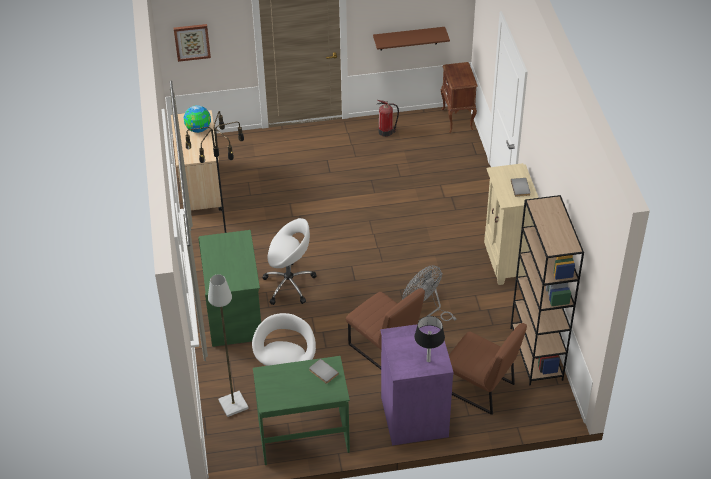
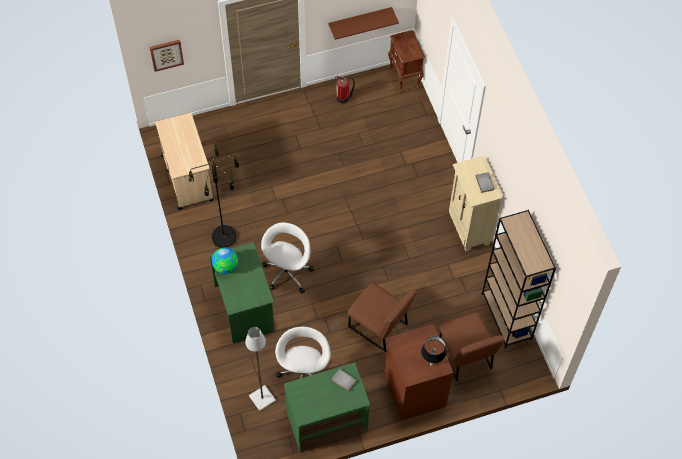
camera: 10 degrees left, 15 degrees up
(198, 129) = (184, 135): globe -> globe (226, 266)
(290, 284) = (287, 272): white office chair -> white office chair turned 60 degrees counterclockwise
(413, 416) = (414, 390): purple dresser -> brown dresser
(426, 310) = (408, 284): grey fan -> none
(480, 388) = (465, 356): brown chair -> brown chair turned 45 degrees clockwise

